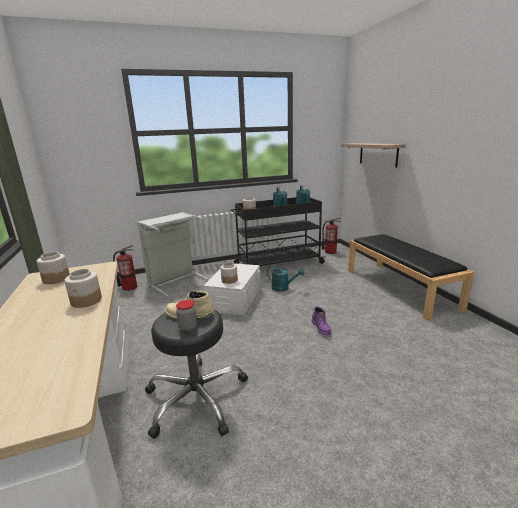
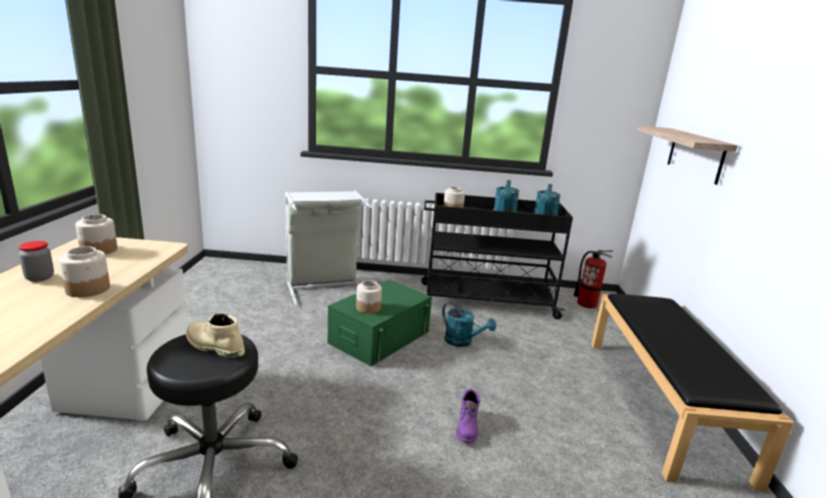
camera: 20 degrees right, 0 degrees up
(129, 287) = (263, 280): fire extinguisher -> none
(188, 327) = (192, 364): jar -> jar (40, 277)
(235, 298) = (379, 337): white storage box -> green storage box

